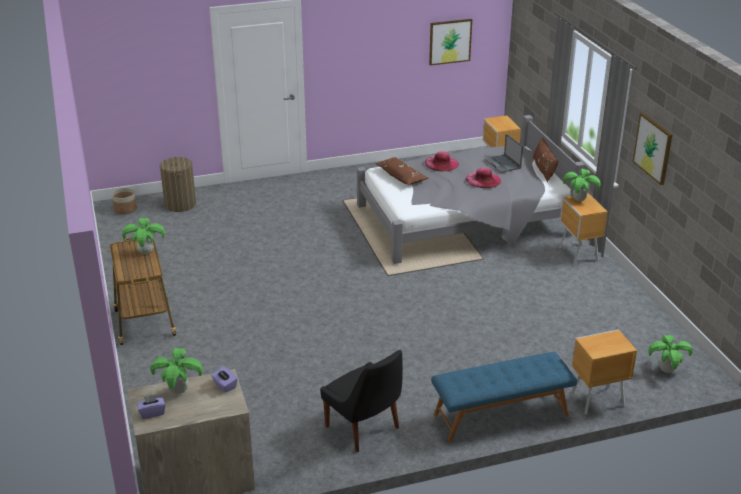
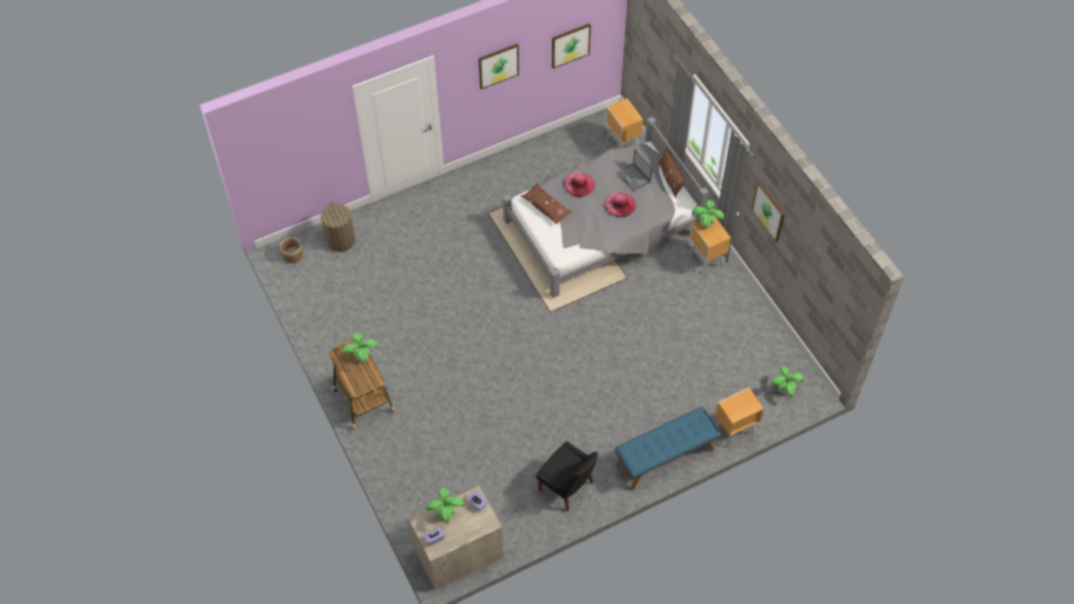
camera: 10 degrees left, 25 degrees up
(371, 40) = (498, 65): none -> picture

